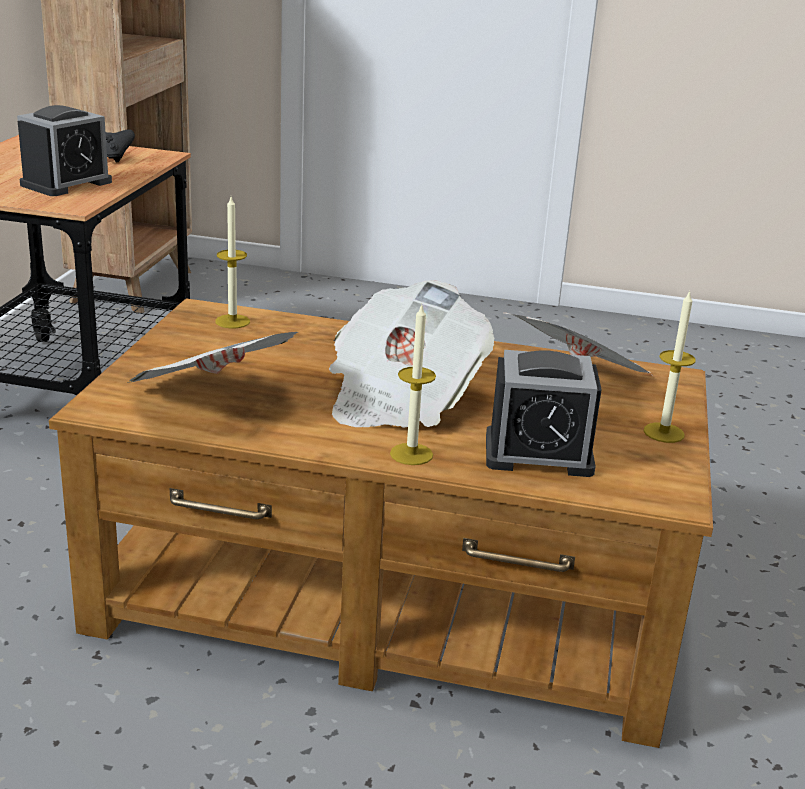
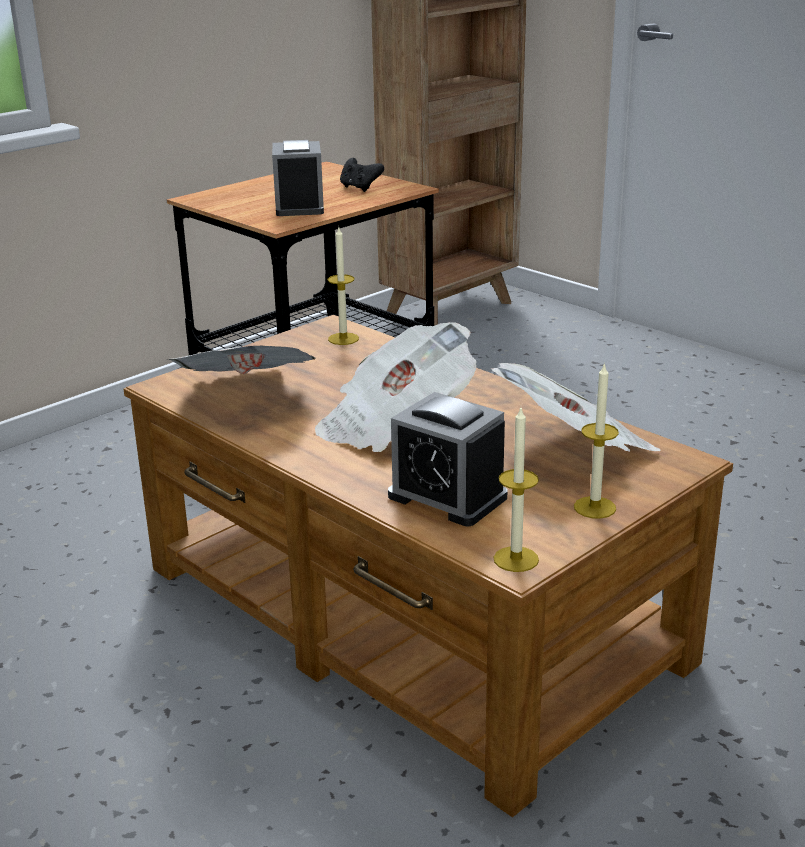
camera: 35 degrees right, 0 degrees up
(66, 183) = (299, 206): alarm clock -> alarm clock turned 75 degrees counterclockwise
(411, 454) = (340, 471): candle -> candle (516, 559)

